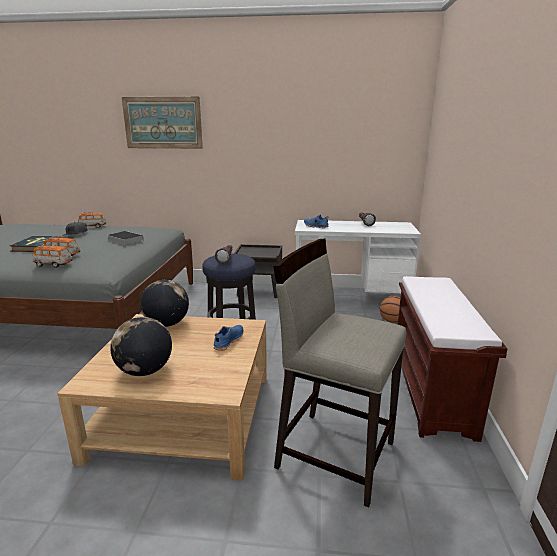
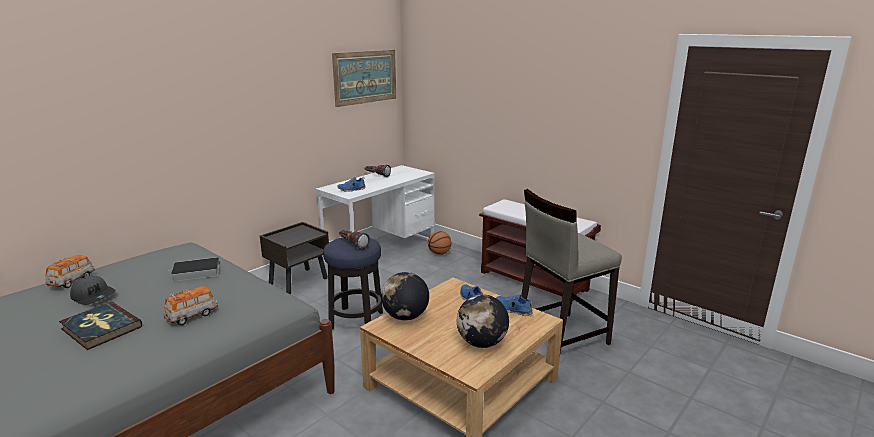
camera: 55 degrees left, 0 degrees up
(53, 265) = (220, 325): toy car -> none
(163, 123) = (139, 102): picture -> picture (365, 77)
(229, 368) = (513, 310): none -> blue shoe

